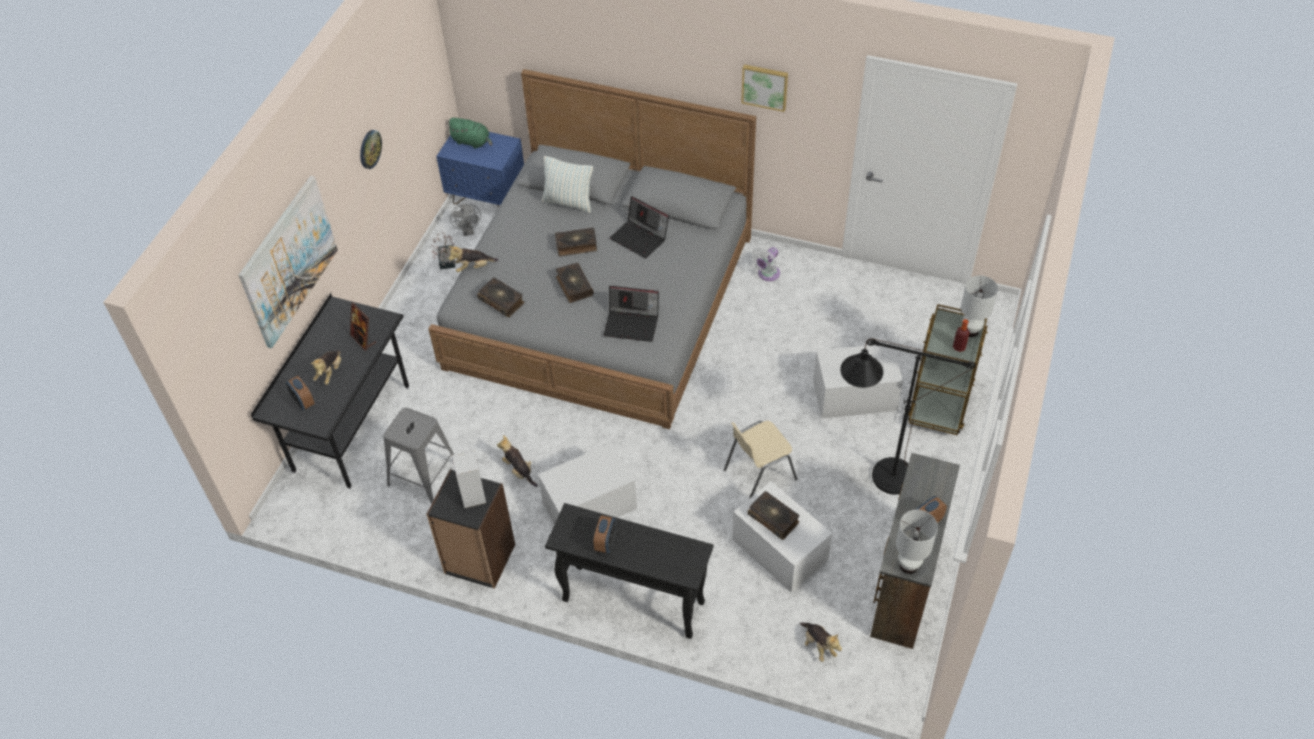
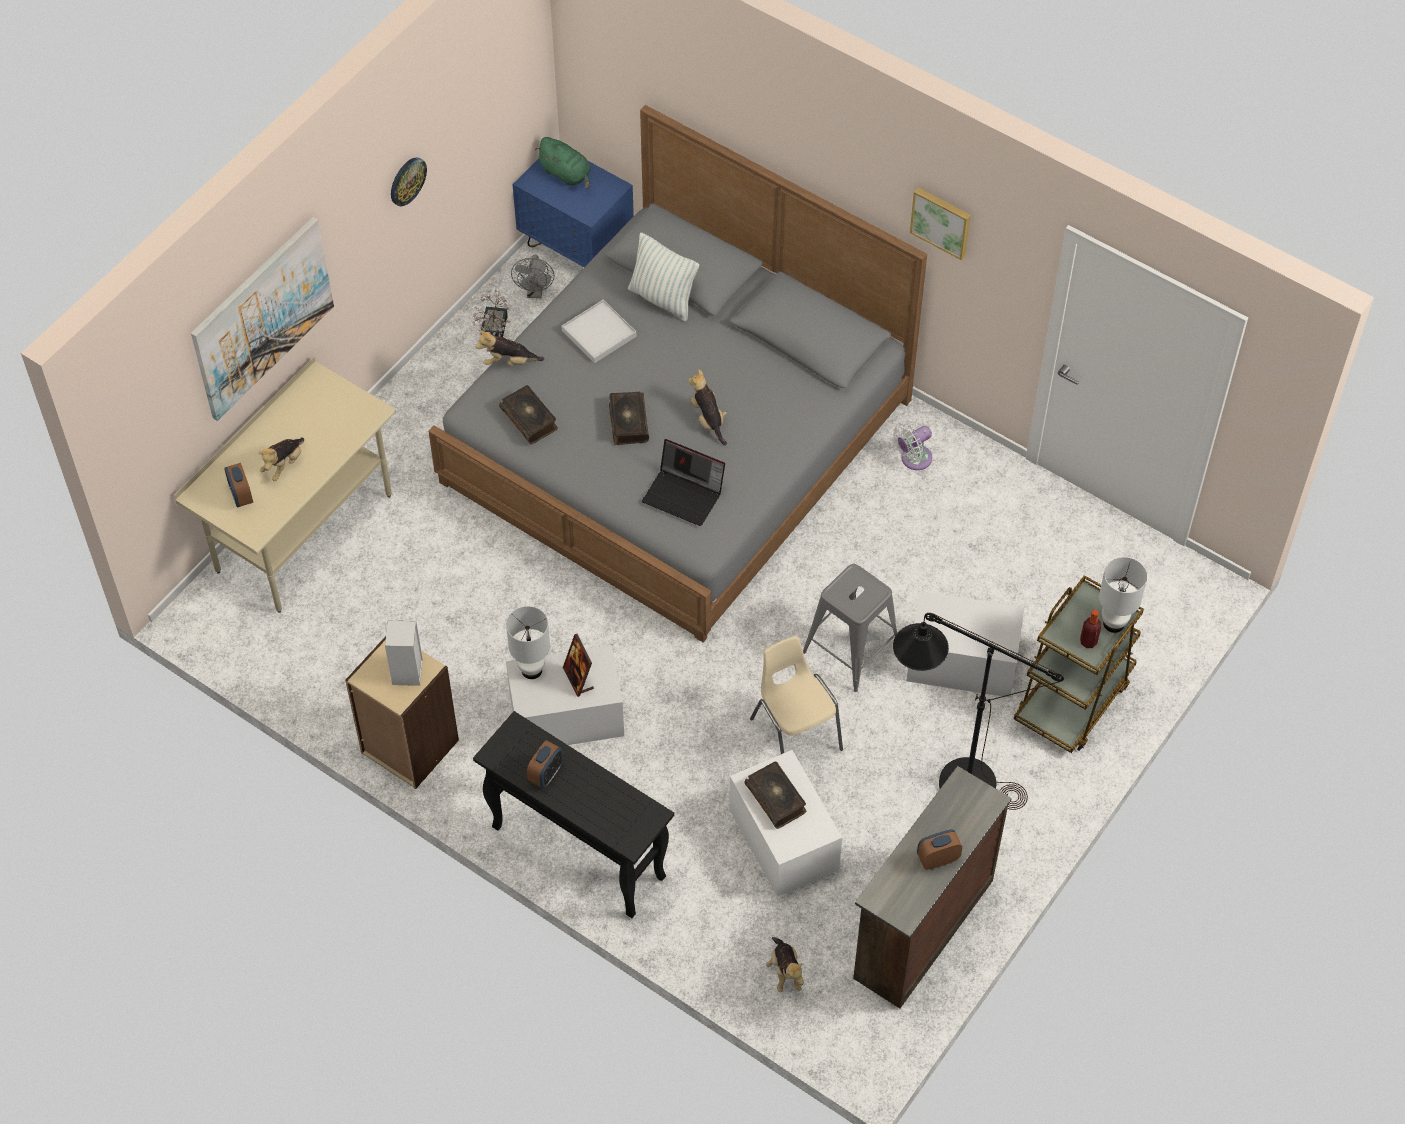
camera: 15 degrees right, 5 degrees up
(351, 428) = (304, 533): black desk -> beige desk
(363, 339) = (337, 431): picture frame -> picture frame (578, 679)
(423, 474) = (374, 618): grey stool -> grey stool (851, 649)
(479, 559) = (409, 747): black bookcase -> beige bookcase
(519, 470) = (494, 646): plush toy -> plush toy (708, 420)
(531, 234) = (598, 333): none -> white tray
(576, 245) = (651, 365): book -> none
(640, 238) = (738, 376): laptop -> none
(758, 474) = (795, 733): beige chair -> beige chair turned 75 degrees clockwise
(909, 566) = (893, 905): white table lamp -> white table lamp (532, 670)

